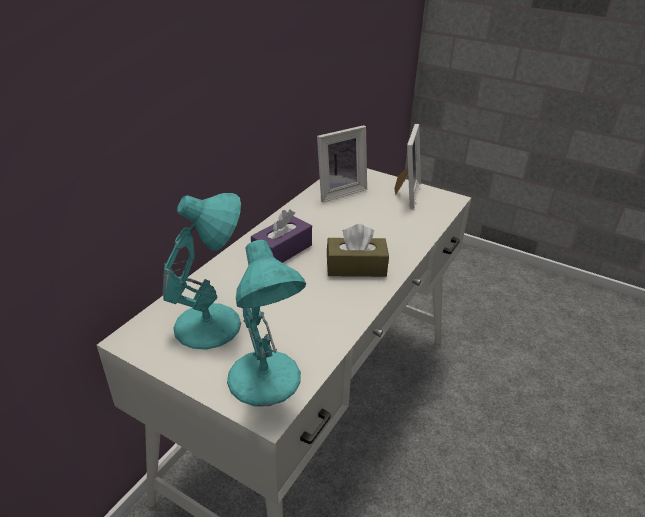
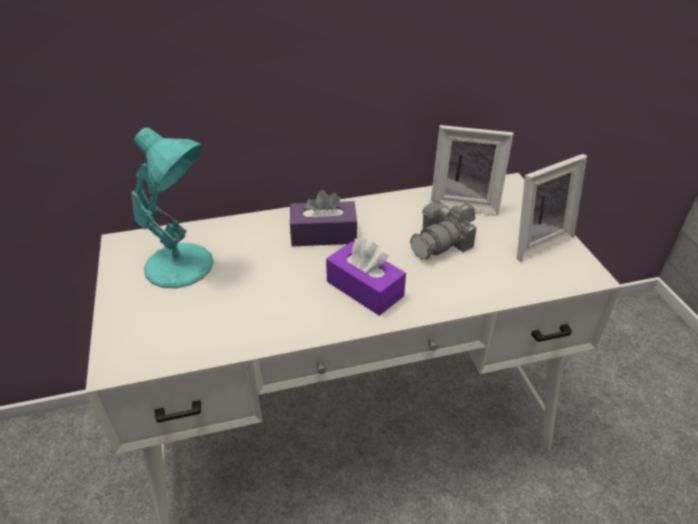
camera: 45 degrees right, 5 degrees up
(266, 380) = (151, 338): turquoise table lamp -> none
(356, 267) = (364, 288): brown tissue box -> purple tissue box
(360, 219) = (441, 243): none -> camera

